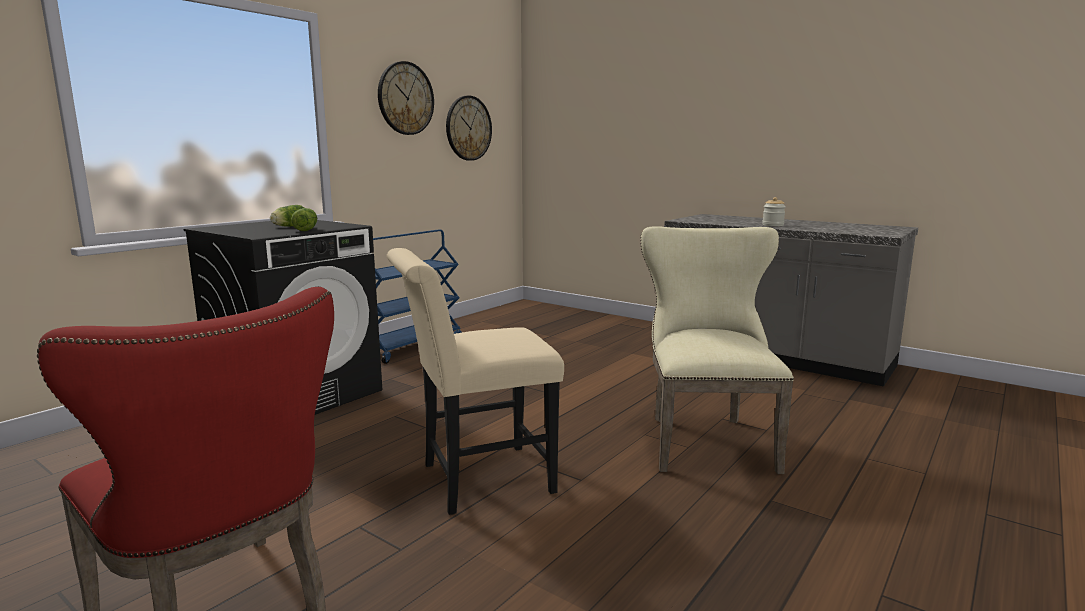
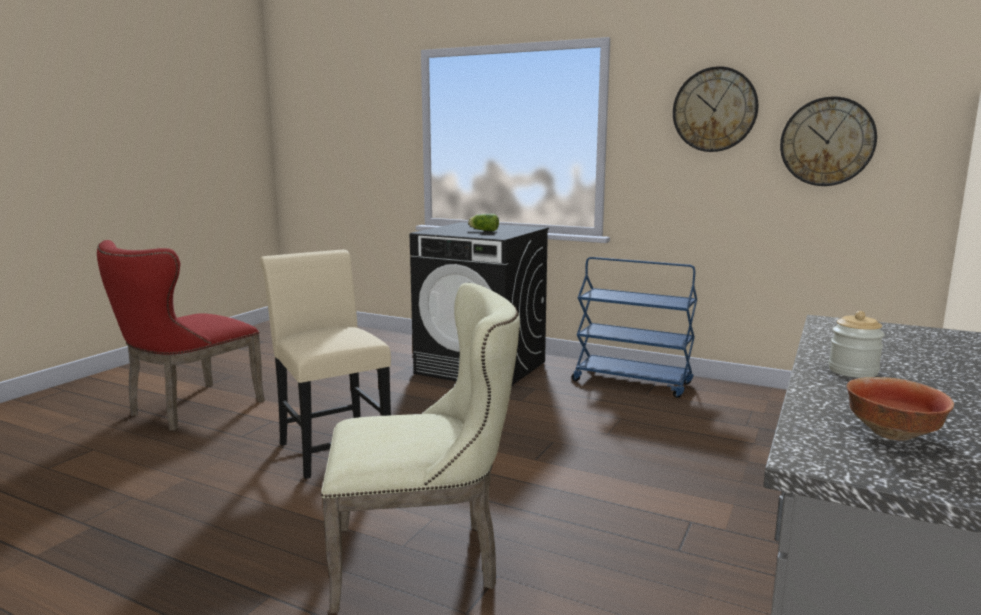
camera: 80 degrees right, 0 degrees up
(307, 229) = (468, 233): lettuce -> none
(852, 229) = (894, 434): none -> bowl

